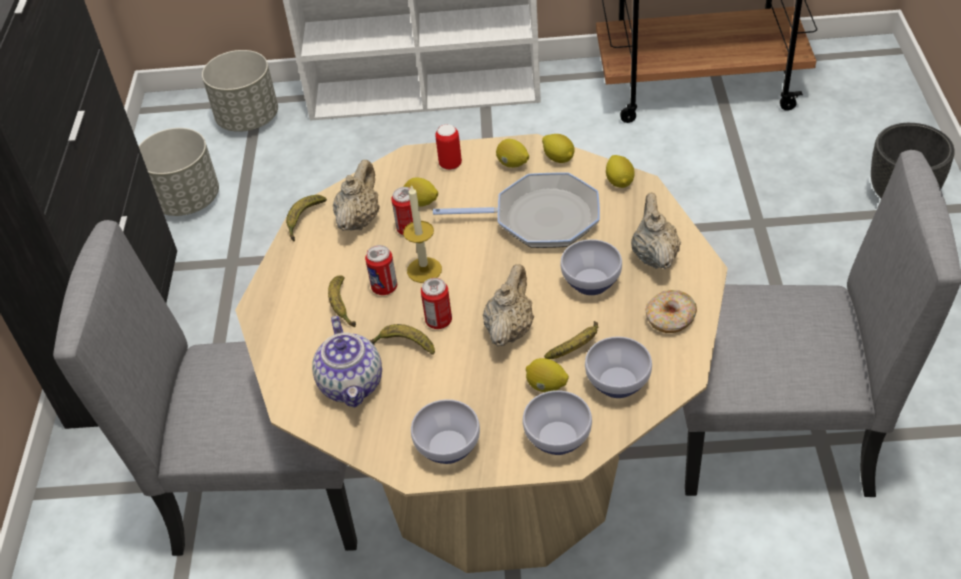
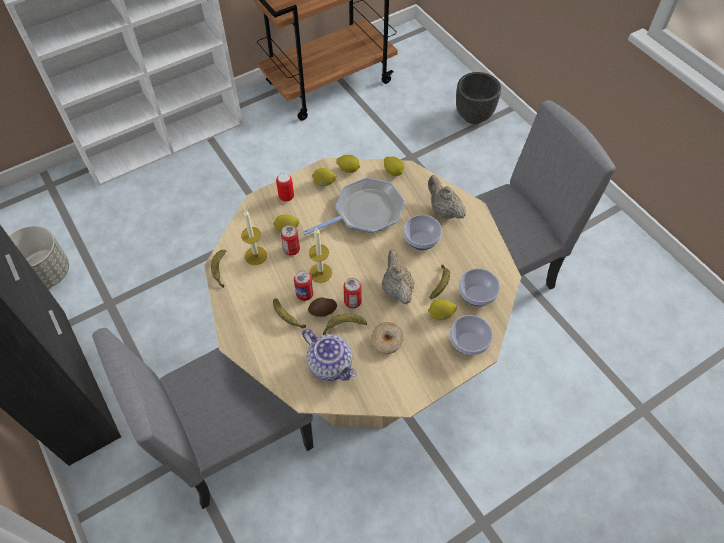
camera: 35 degrees left, 10 degrees up
(248, 119) = (51, 200): grey planter -> none
(359, 219) = (255, 255): beige teapot -> candle
(392, 317) = (323, 311): none -> potato
(447, 449) = (414, 378): bowl -> none
(670, 318) = (477, 245): donut -> donut (387, 341)

